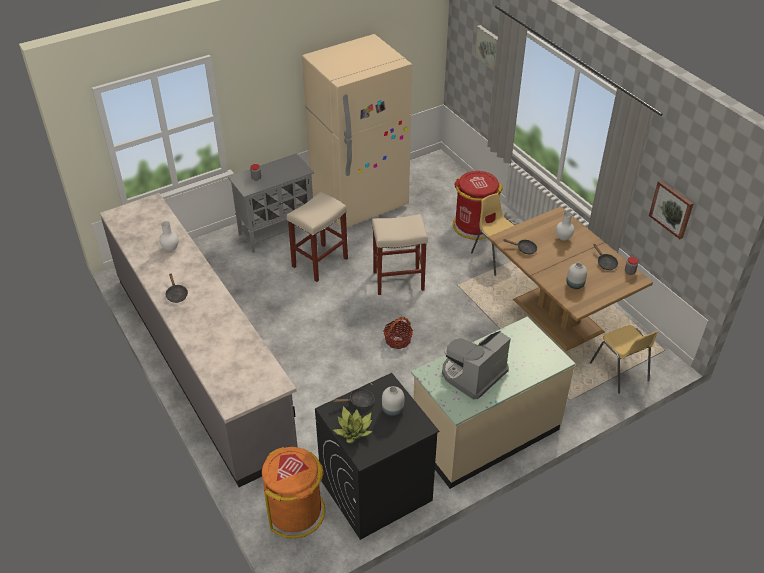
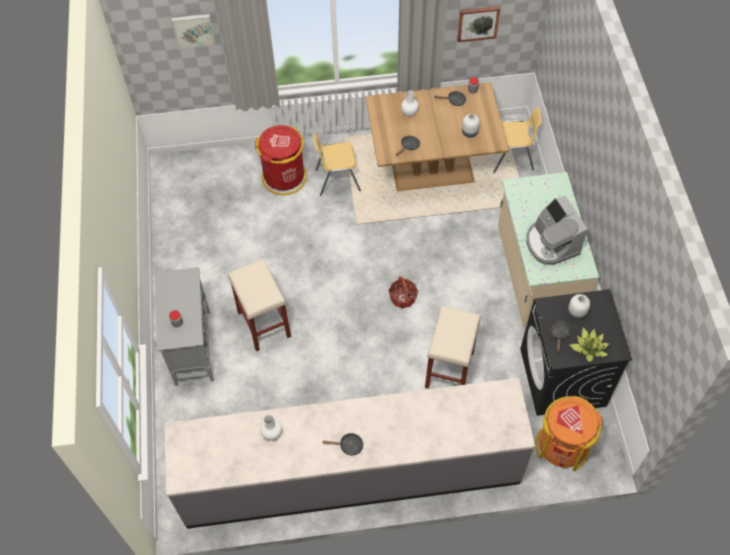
camera: 65 degrees left, 15 degrees up
(360, 202) = (192, 256): beige fridge -> none
(399, 280) = (326, 267): beige stool -> beige stool (449, 369)

